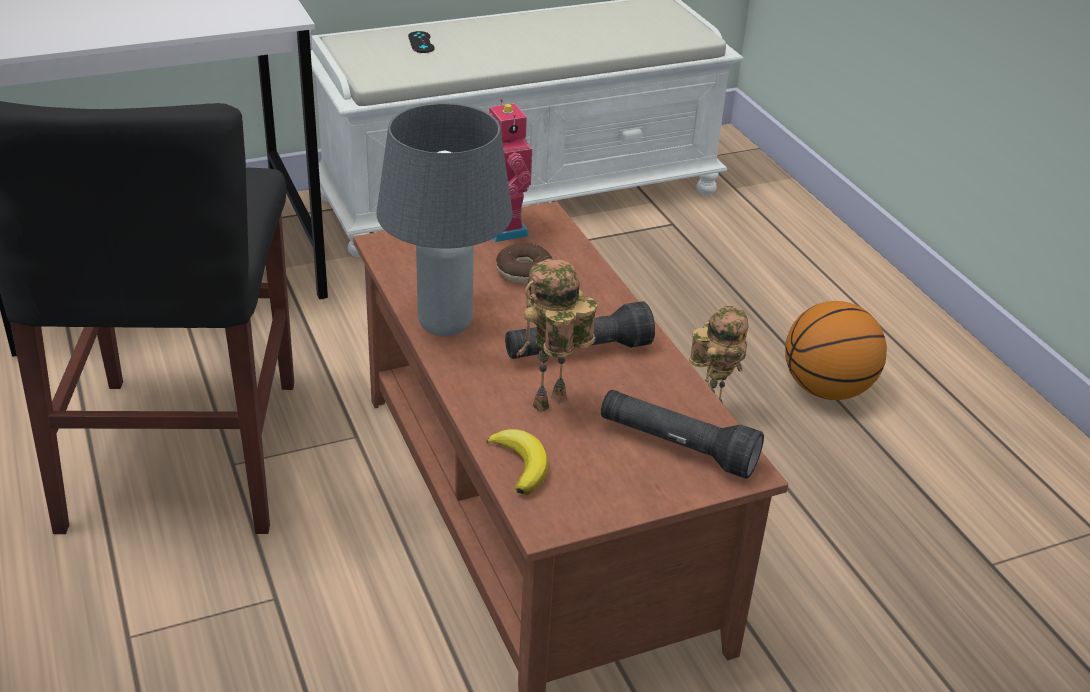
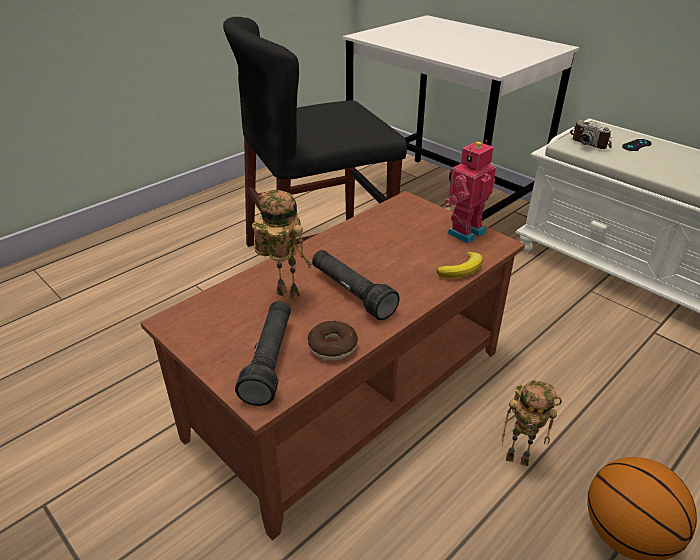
camera: 70 degrees right, 0 degrees up
(384, 63) = (591, 142): none -> camera
(447, 325) = (342, 240): grey table lamp -> none
(520, 464) = (221, 299): banana -> banana (462, 269)
(524, 271) = (424, 251): donut -> donut (332, 346)

